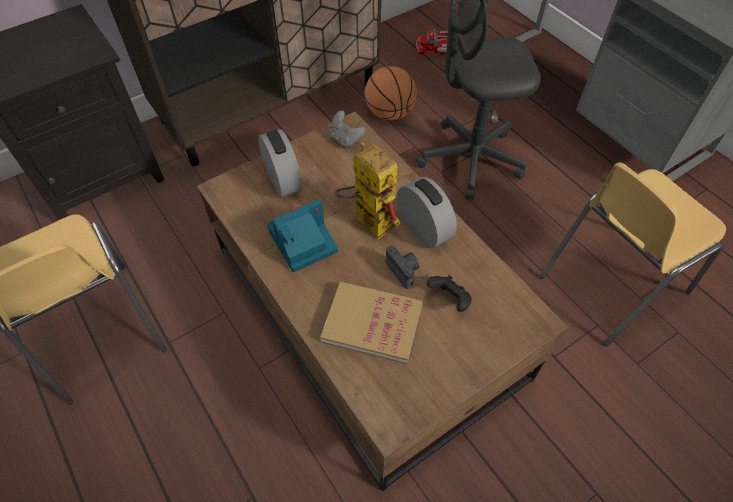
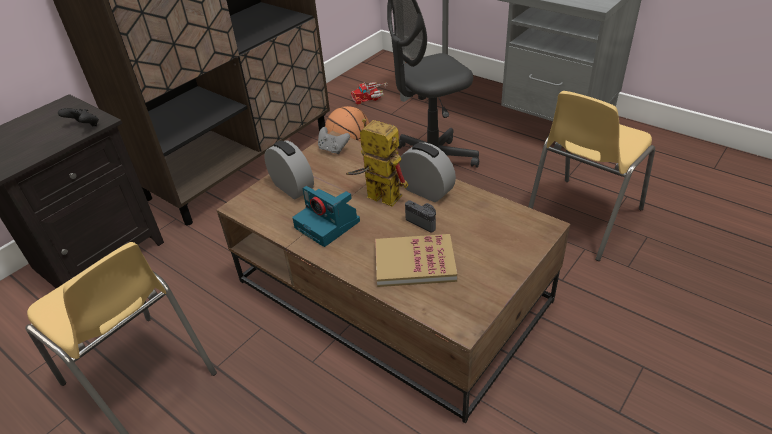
camera: 15 degrees left, 15 degrees down
(302, 243) = (328, 224): camera -> camera turned 90 degrees counterclockwise
(450, 299) = (470, 230): black game controller -> black game controller (84, 126)

